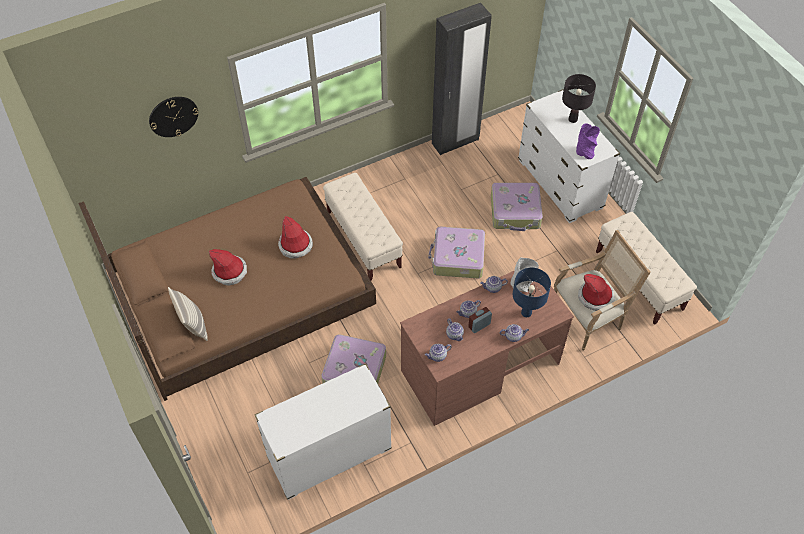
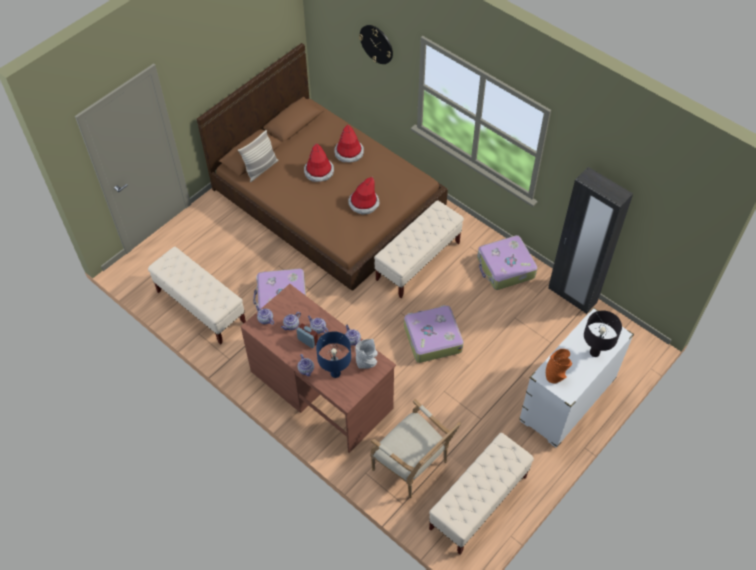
camera: 70 degrees right, 0 degrees up
(329, 454) = (201, 307): white dresser -> beige bench
(515, 212) = (510, 370): suitcase -> suitcase (505, 268)
(585, 151) = (556, 374): purple vase -> orange vase
(595, 297) = (408, 446): hat -> hat (349, 153)

